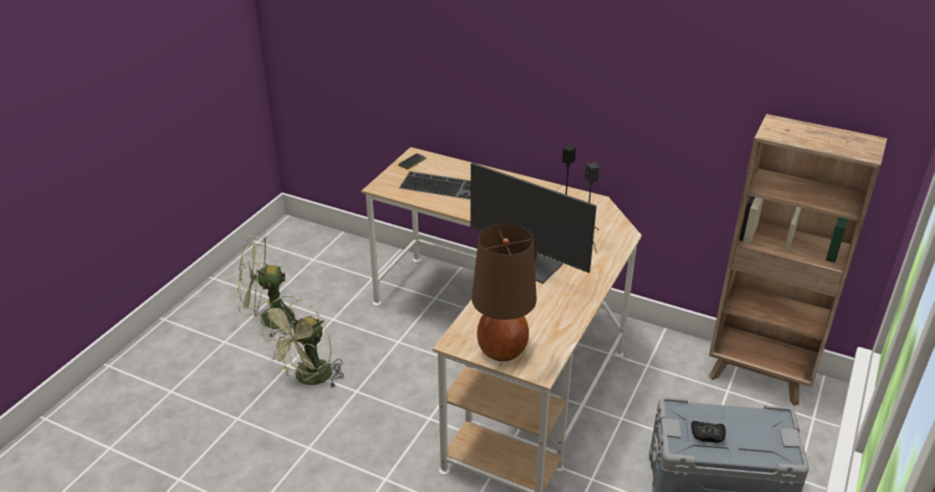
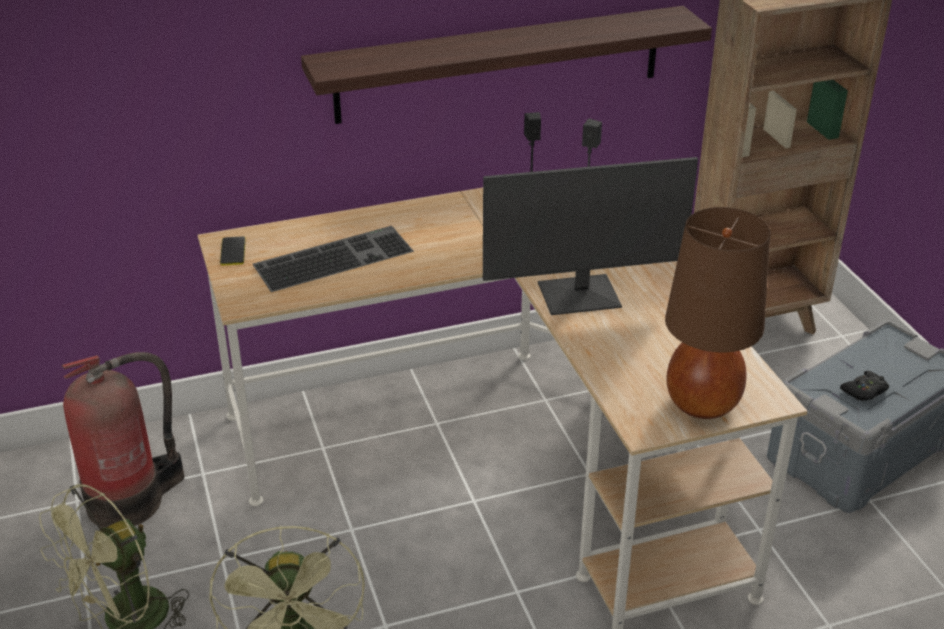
camera: 45 degrees left, 0 degrees up
(332, 271) = (131, 500): none -> fire extinguisher
(598, 113) = (499, 64): none -> shelf

